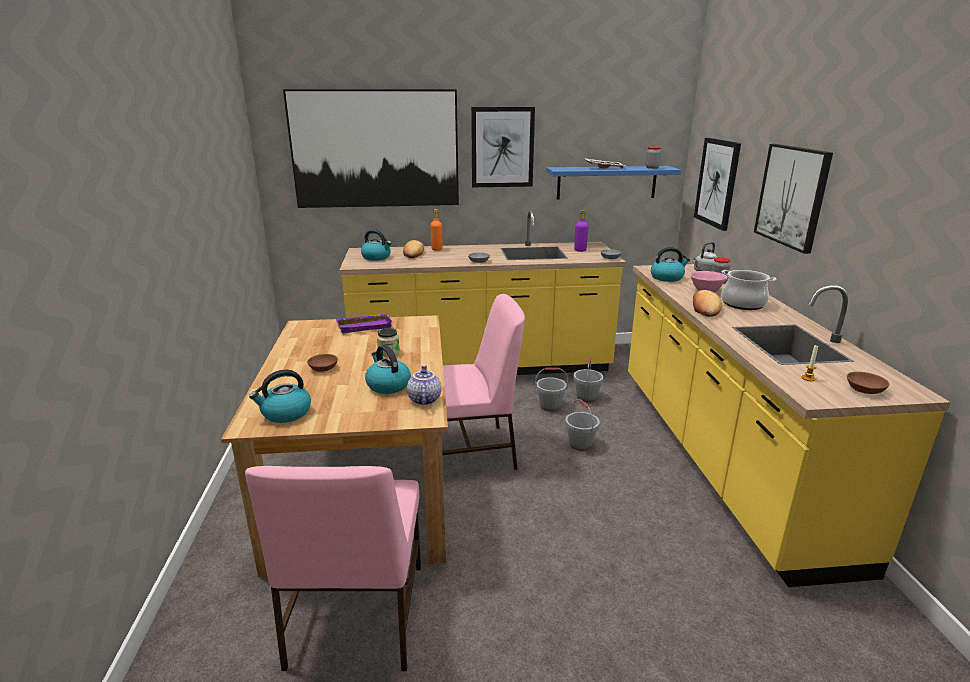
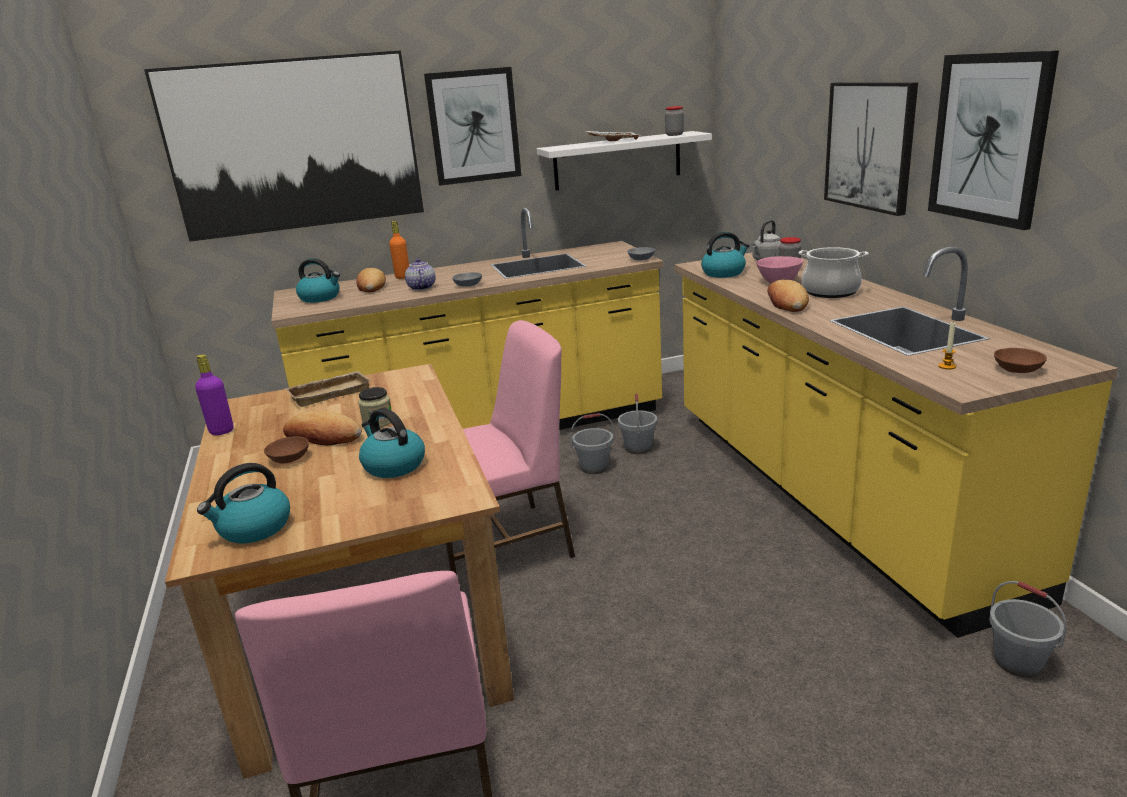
camera: 10 degrees left, 0 degrees up
(350, 356) = (323, 436): none -> bread
(365, 326) = (330, 393): purple tray -> beige tray
(423, 399) = (452, 476): teapot -> teapot (421, 287)
(580, 250) = (598, 254): purple bottle -> purple bottle (221, 431)
(581, 444) = (649, 509): grey bucket -> grey bucket (1018, 662)
(606, 182) = (617, 161): blue shelf -> white shelf
(717, 183) = (762, 144): picture -> picture (989, 139)

